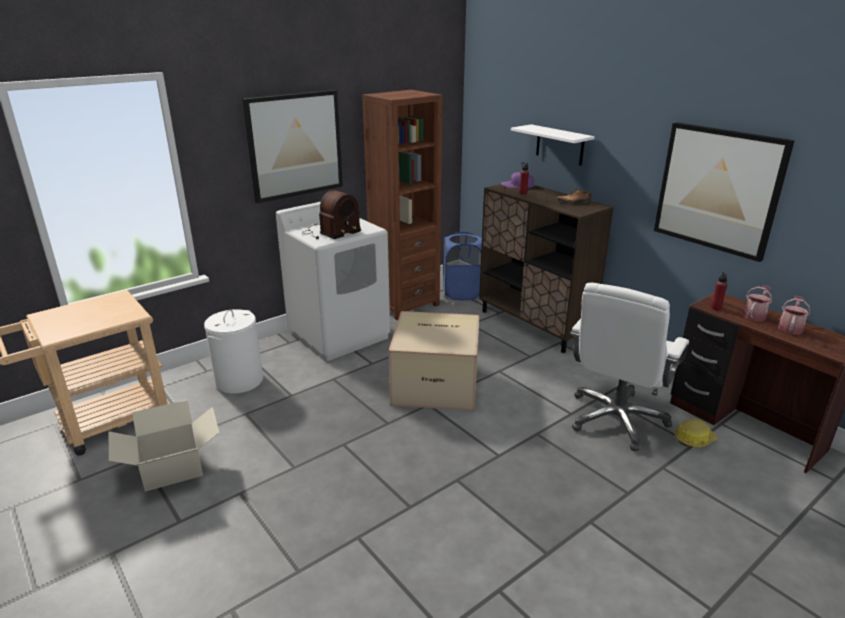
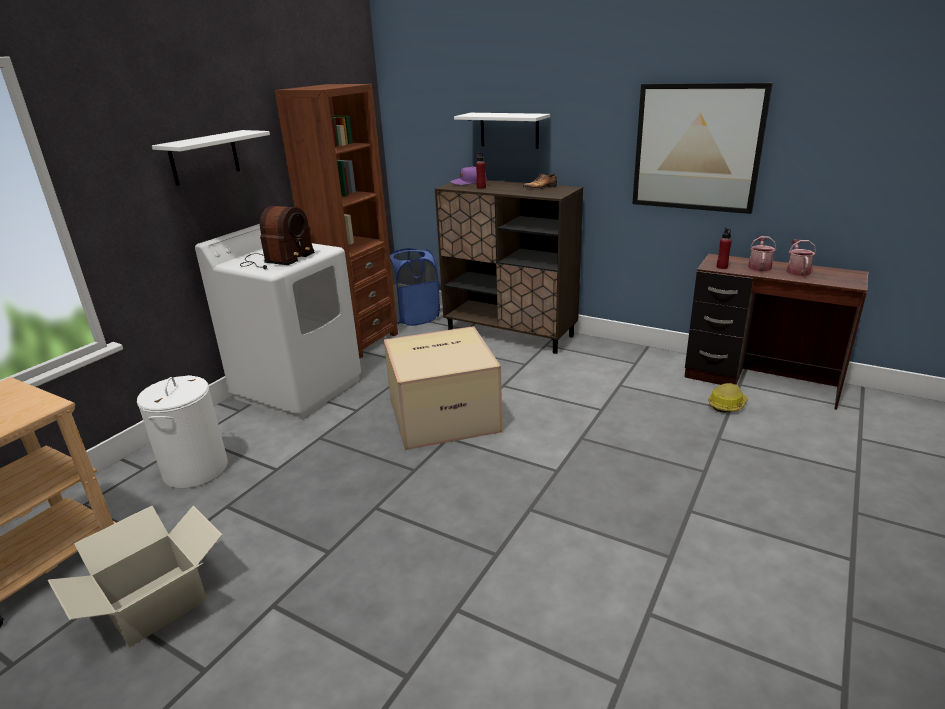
camera: 20 degrees left, 0 degrees up
(295, 145) = (204, 157): picture -> white shelf
(616, 419) = (647, 404): white office chair -> none

